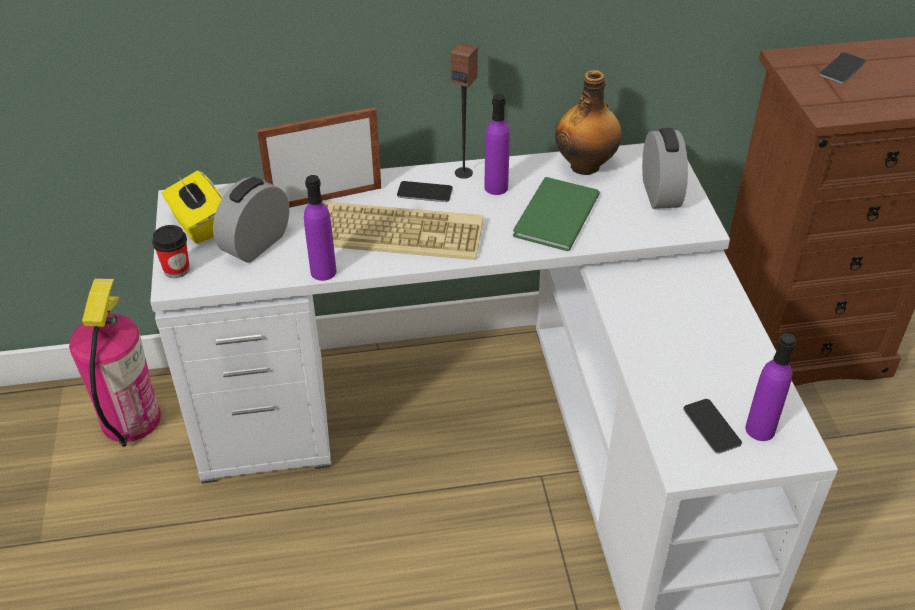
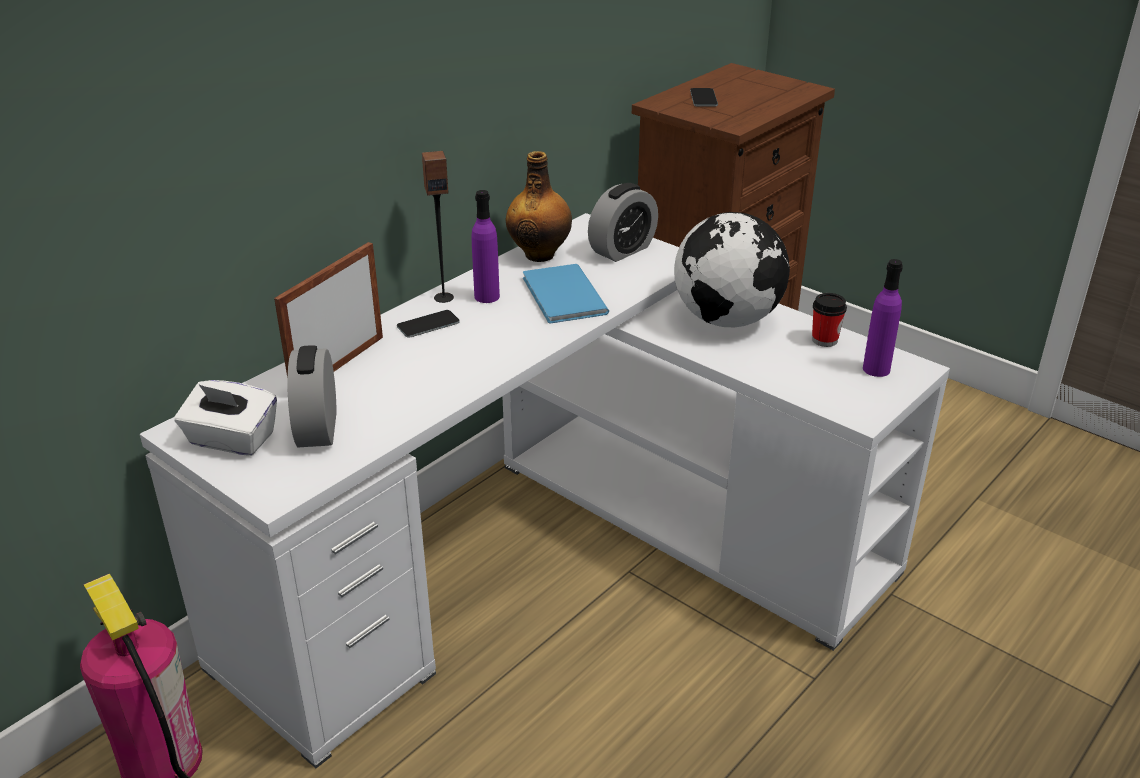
camera: 40 degrees left, 10 degrees down
(176, 269) = (259, 485): cup -> cup (824, 340)
(199, 224) = (231, 440): yellow tissue box -> white tissue box
(323, 271) = (417, 419): purple bottle -> none
(398, 231) = (444, 361): keyboard -> none
(553, 216) = (562, 297): green book -> blue book
(660, 193) = (622, 250): alarm clock -> alarm clock turned 90 degrees clockwise
(685, 307) = (727, 320): none -> globe
(711, 426) = (845, 383): phone -> none

